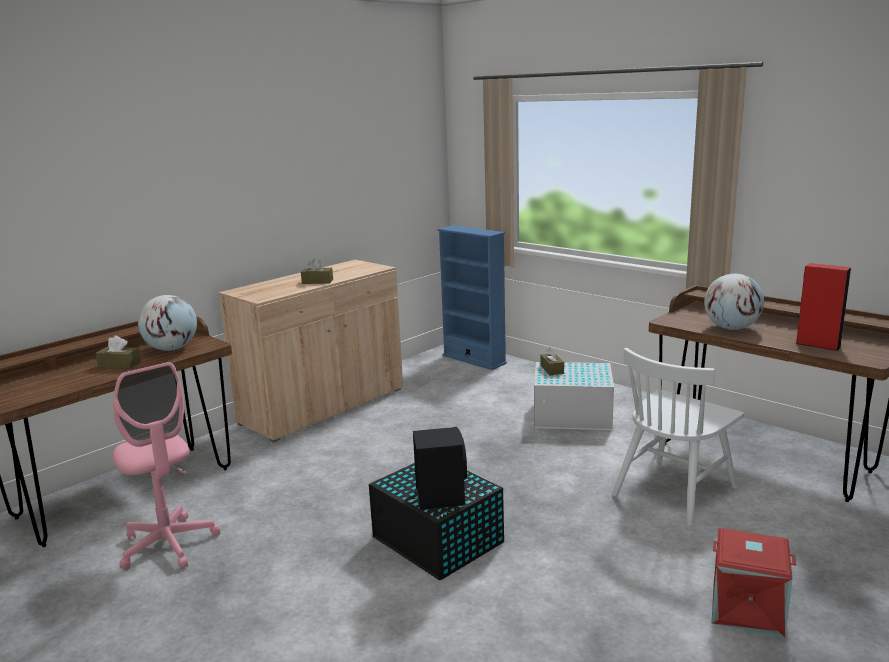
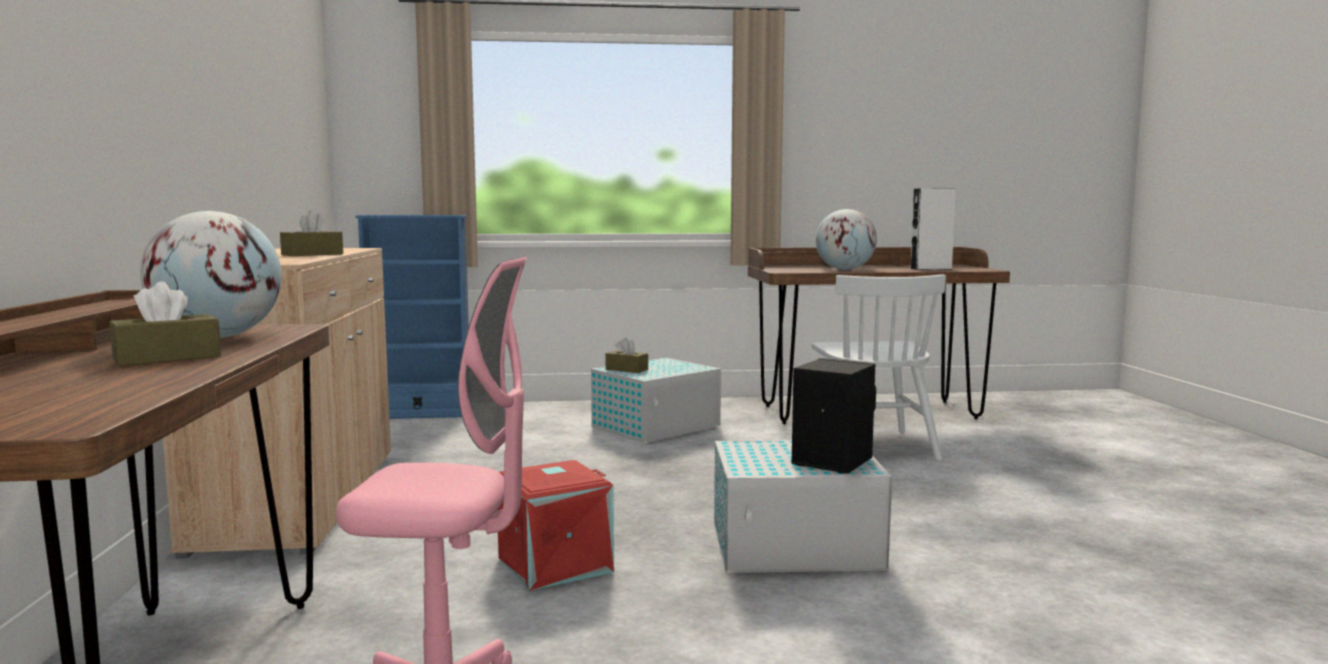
camera: 50 degrees left, 10 degrees down
(438, 541) = (798, 546): black storage box -> white storage box
(748, 608) = (1094, 487): red storage box -> red storage box (555, 564)
(818, 345) = (931, 269): red speaker -> white speaker

